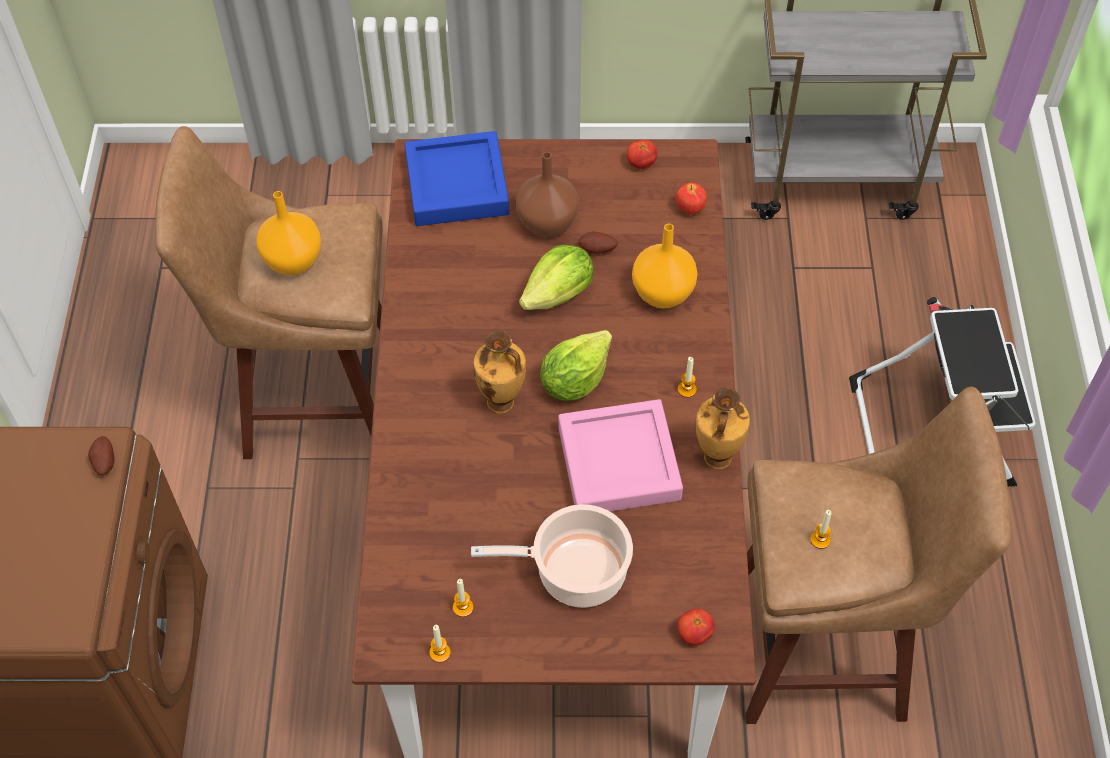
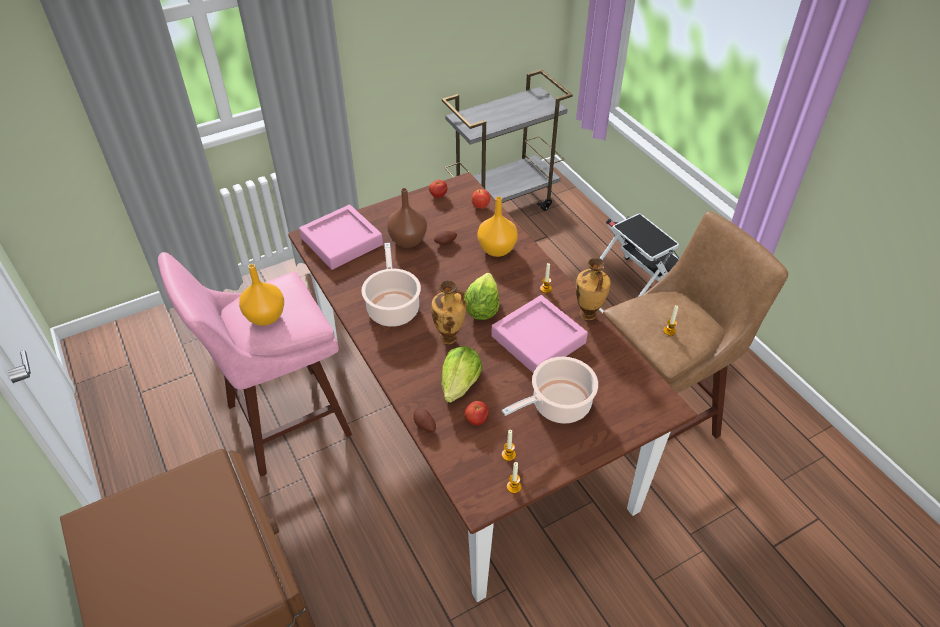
camera: 30 degrees left, 10 degrees down
(104, 462) = (217, 477): potato -> potato (424, 425)
(312, 395) = (283, 422): brown stool -> pink stool
(457, 185) = (342, 241): blue tray -> pink tray
(458, 322) = (393, 307): none -> cooking pot
(559, 294) = (440, 271): lettuce -> lettuce (460, 384)
(694, 634) = (647, 406): tomato -> tomato (476, 420)

